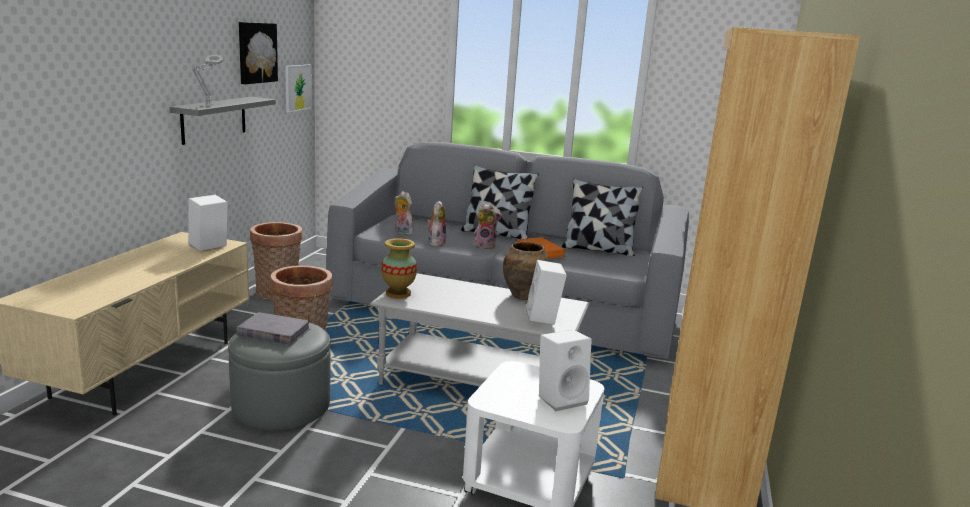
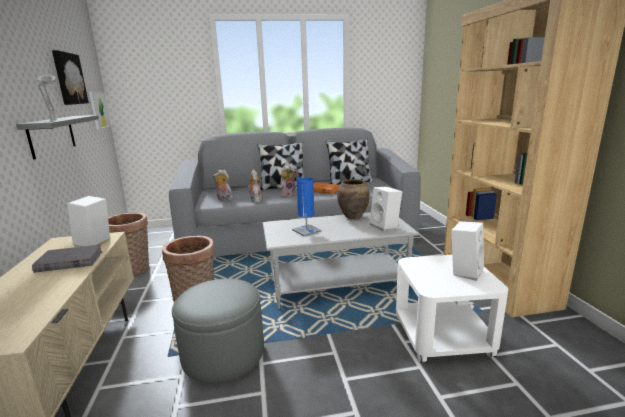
camera: 25 degrees left, 0 degrees up
(273, 332) = (209, 295): grey book -> grey book (69, 261)
(398, 293) = (277, 237): vase -> none
(441, 296) = (306, 230): none -> blue table lamp

